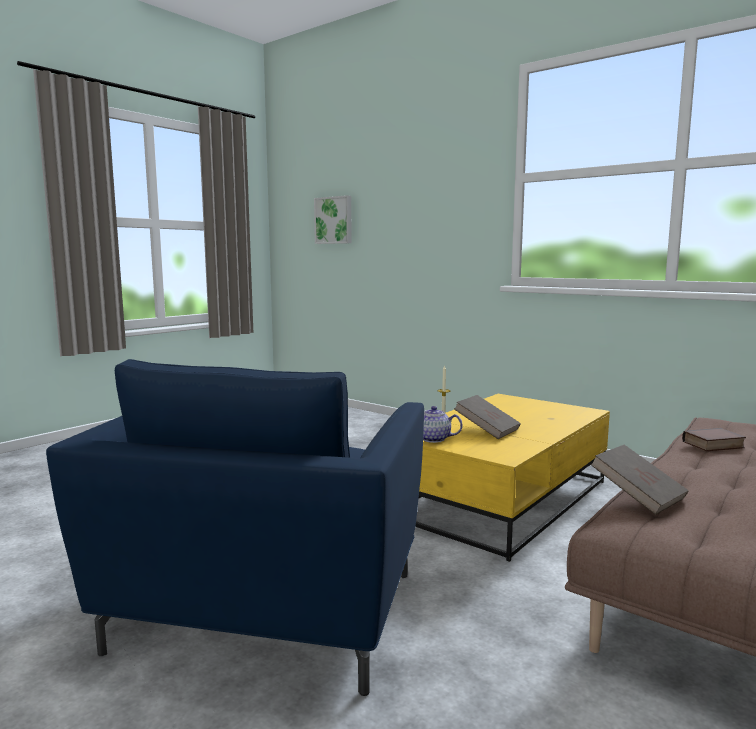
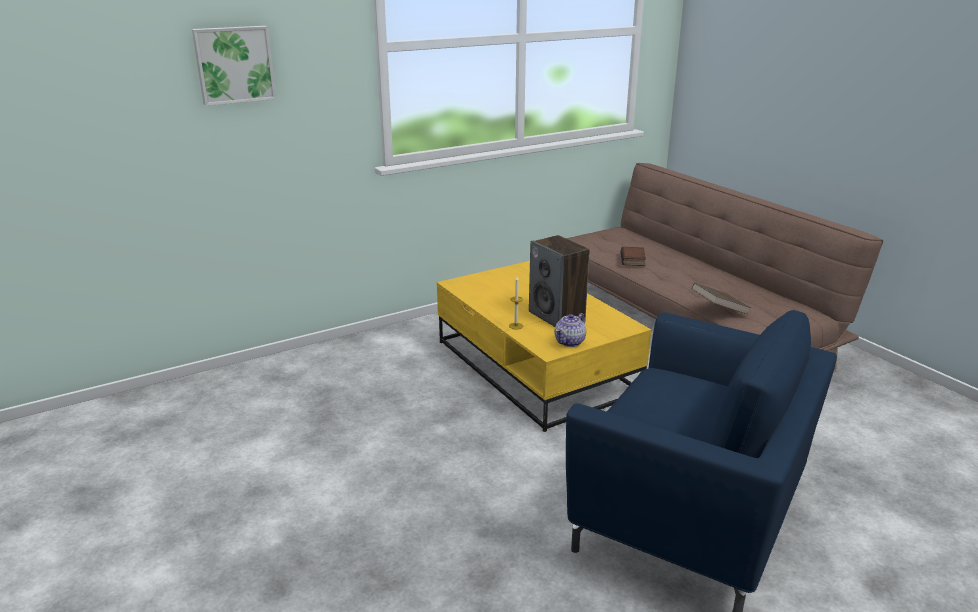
camera: 70 degrees left, 15 degrees up
(334, 220) = (72, 112): picture -> picture (234, 64)
(487, 430) = (557, 316): brown book -> speaker

